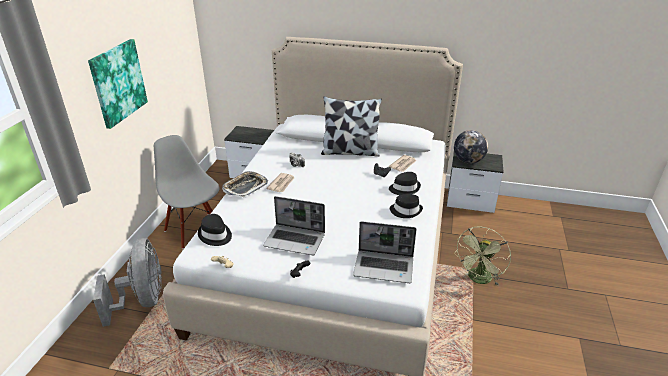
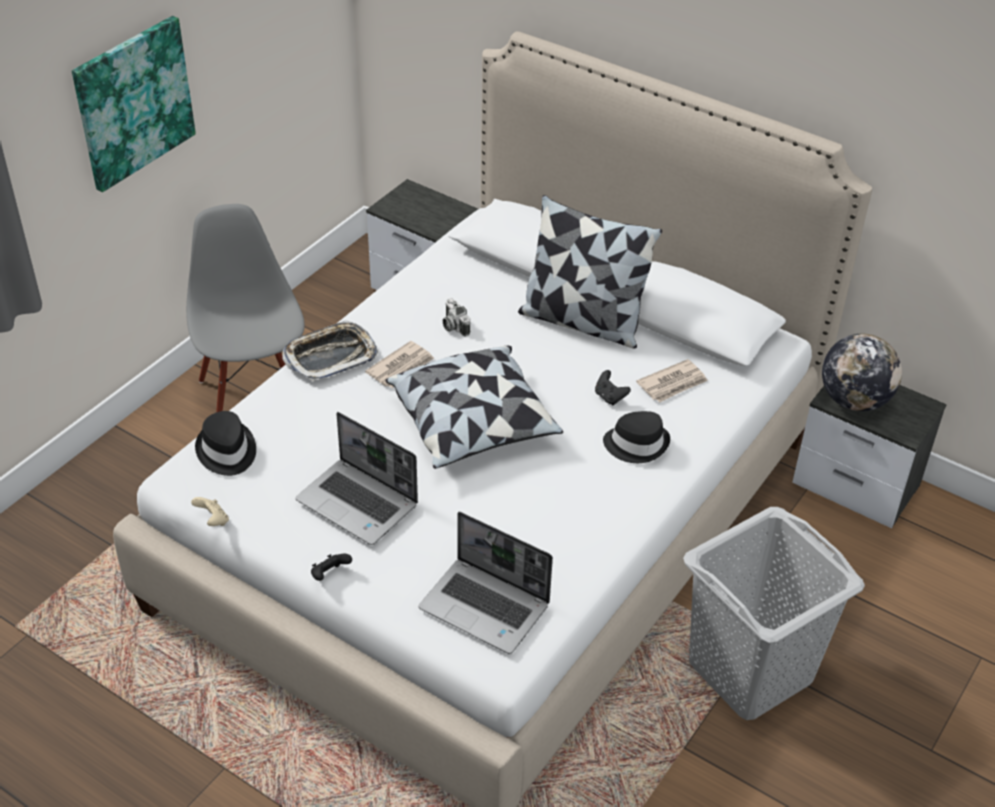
camera: 20 degrees right, 10 degrees up
(143, 300) = (110, 518): grey fan -> none
(329, 197) = (474, 424): none -> pillow
(406, 210) = (605, 497): black hat -> none
(478, 280) = (751, 671): green fan -> grey laundry basket

